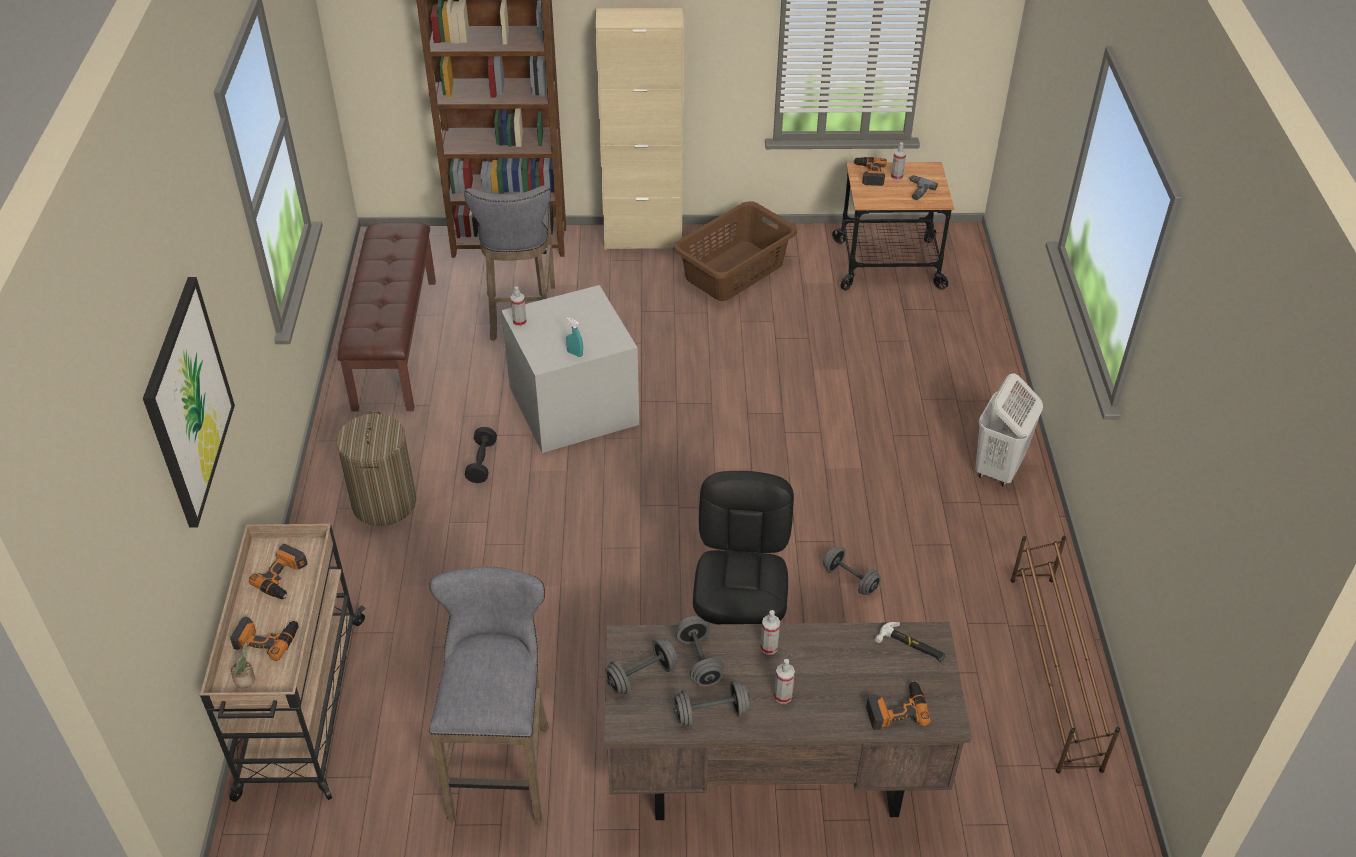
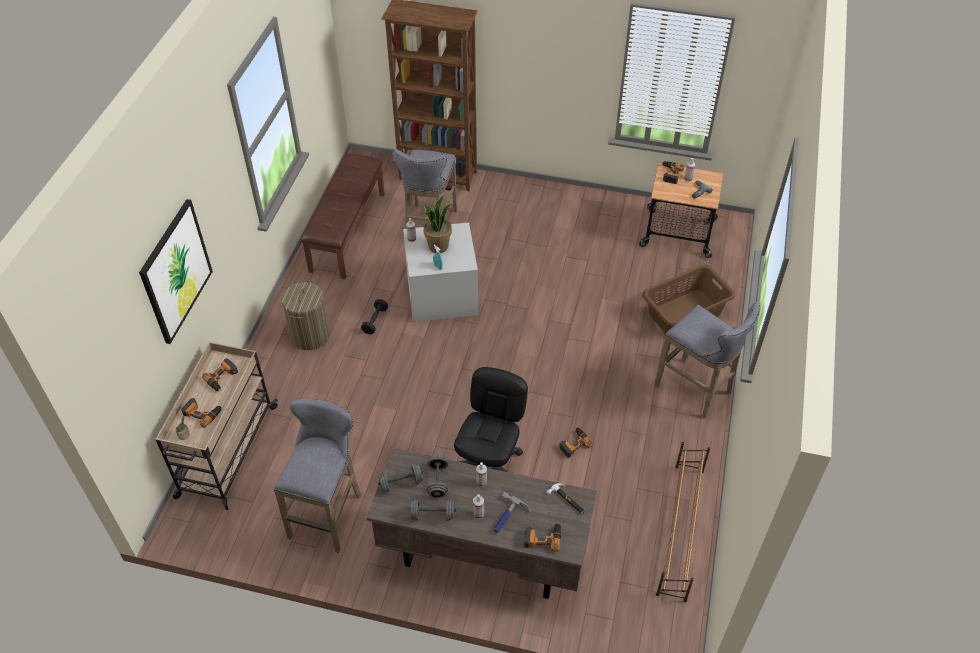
camera: 15 degrees right, 5 degrees up
(564, 325) = (438, 246): none -> potted plant
(643, 238) = (523, 187): beige cabinet -> none
(735, 271) = (575, 220): brown laundry basket -> brown laundry basket (685, 313)
(831, 690) = (508, 517): none -> hammer
(850, 580) = (573, 444): grey dumbbell -> power drill
(998, 469) = (696, 390): white laundry basket -> grey stool

